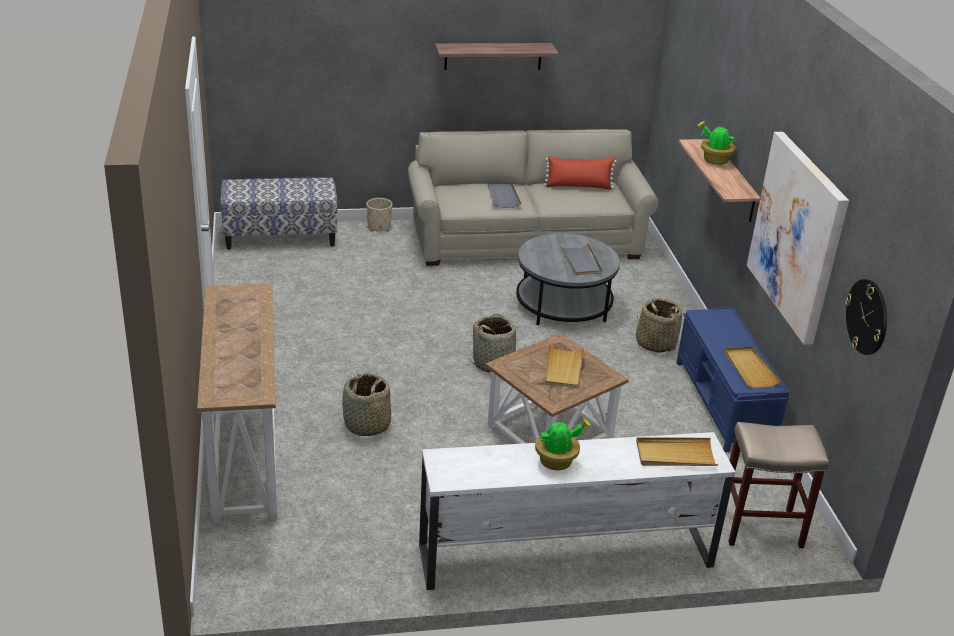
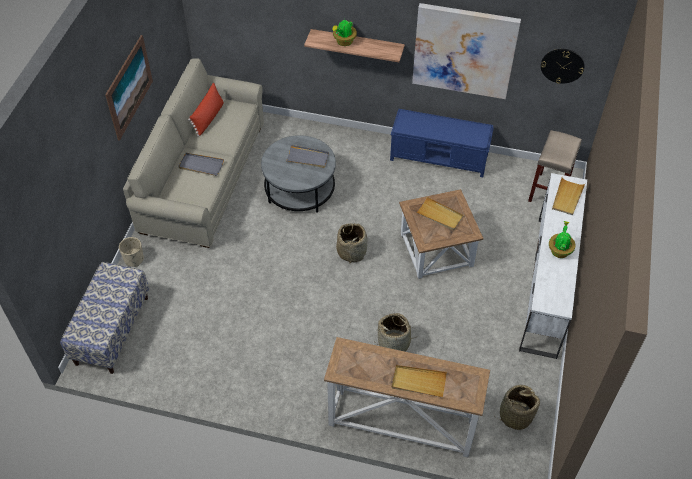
camera: 65 degrees left, 20 degrees up
(493, 56) = (129, 87): shelf -> picture
(655, 343) = (365, 161): basket -> basket (515, 415)
(749, 369) = (466, 131): beige tray -> beige tray (418, 382)

